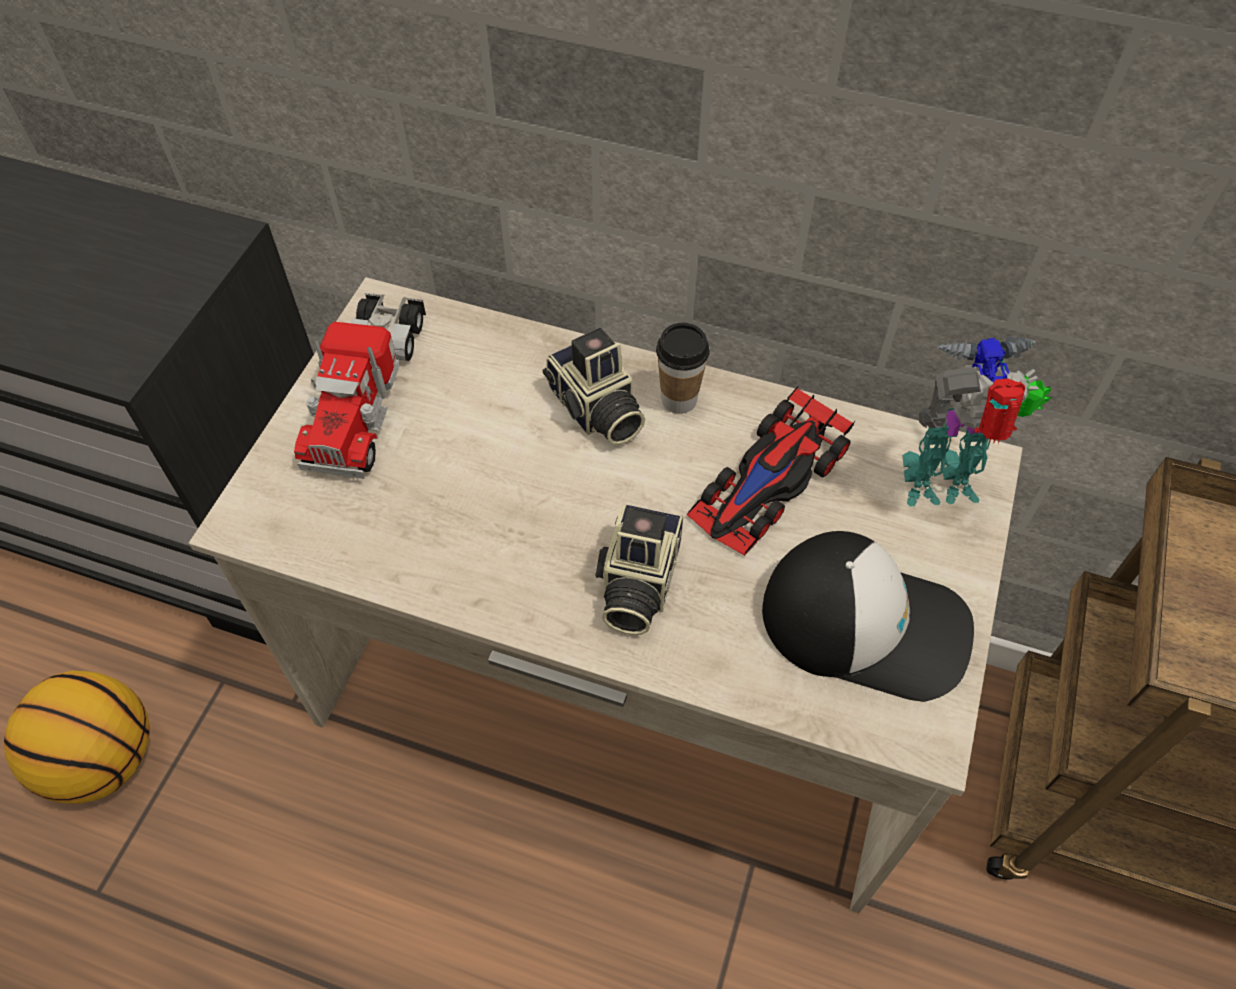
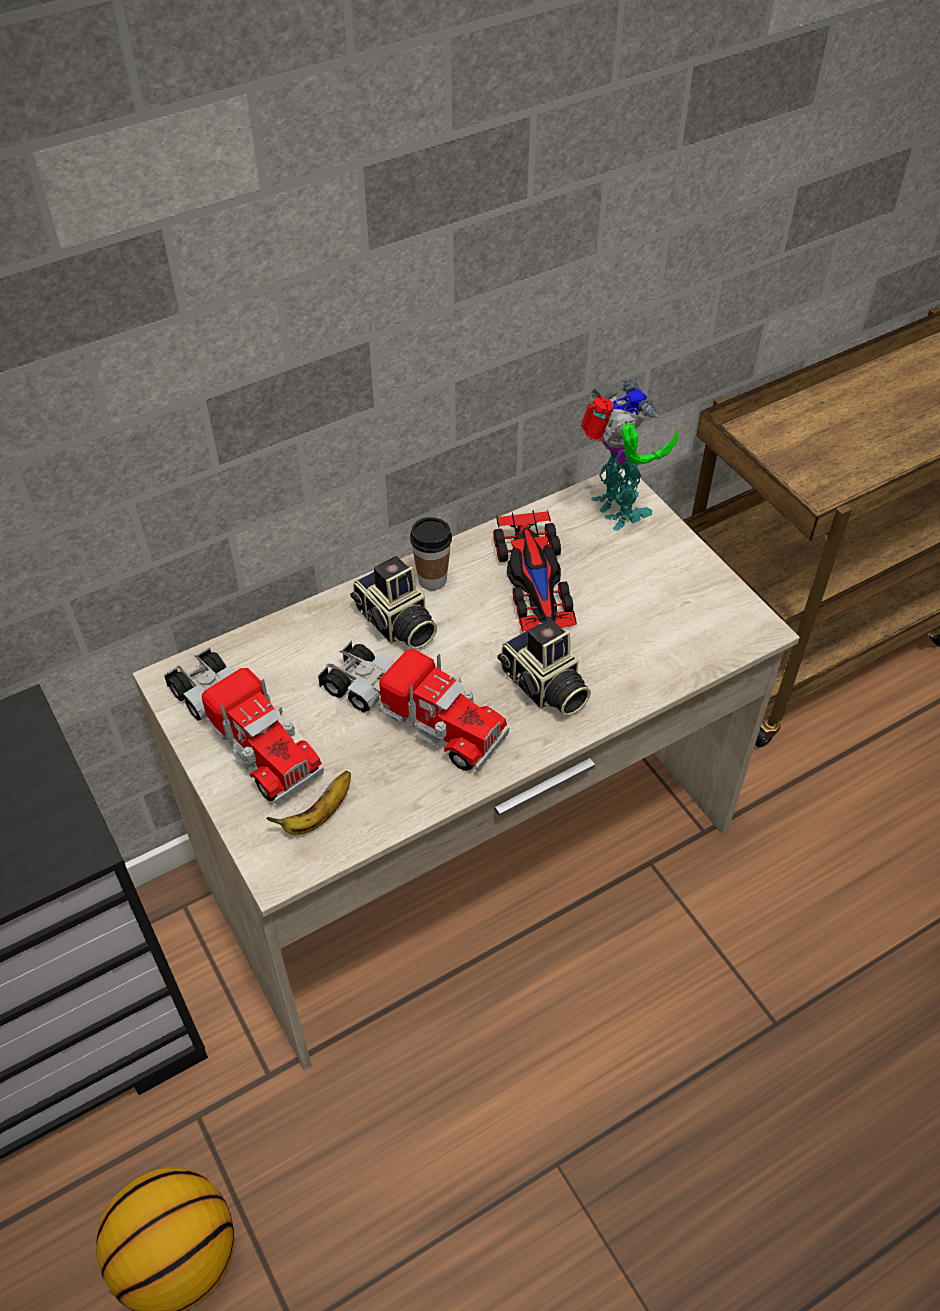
camera: 50 degrees left, 5 degrees down
(322, 510) = (318, 815): none -> banana
(500, 497) = (411, 713): none -> toy truck
(595, 411) = (395, 624): camera -> camera turned 45 degrees clockwise
(866, 621) = (668, 604): cap -> none
(943, 487) = (617, 512): toy robot -> toy robot turned 120 degrees clockwise

